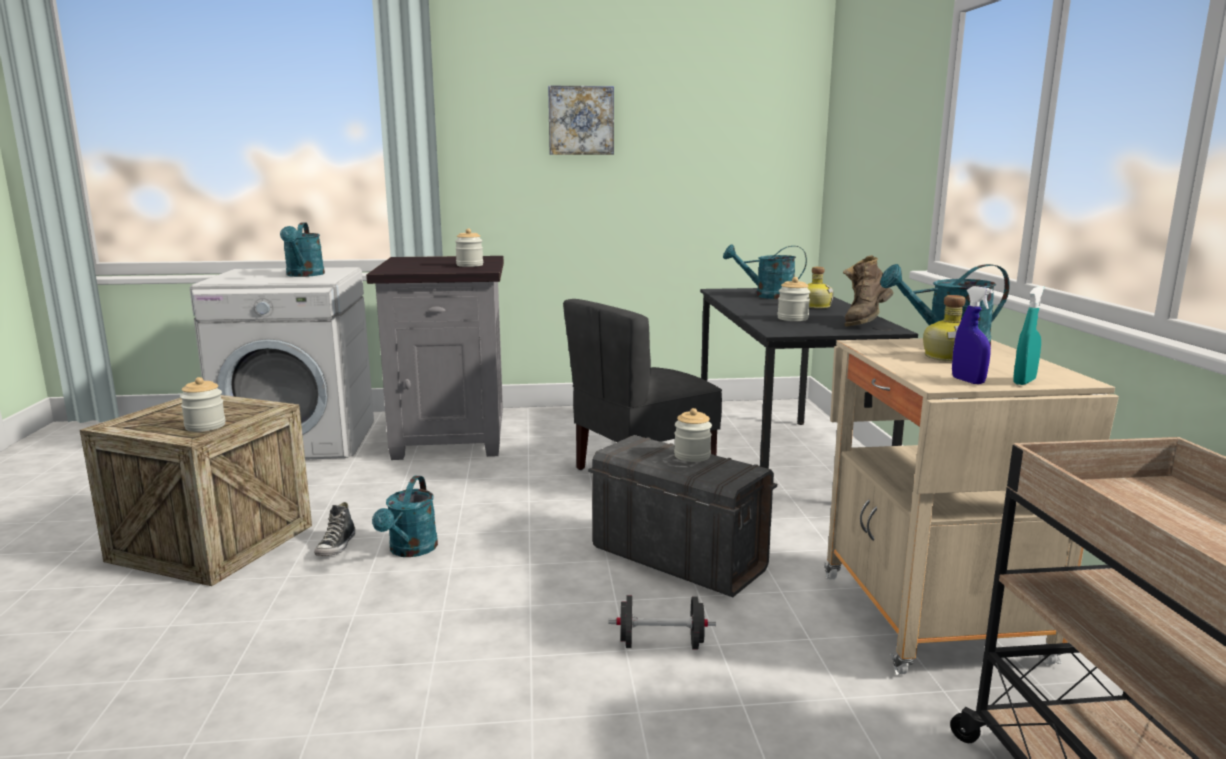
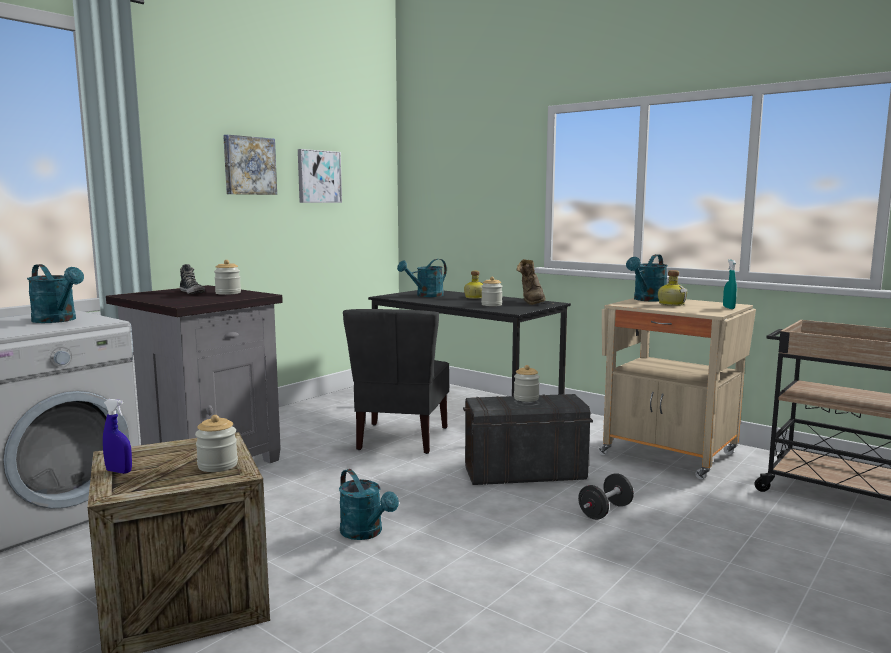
camera: 45 degrees left, 5 degrees down
(336, 546) = (304, 554): shoe -> shoe (192, 292)
(683, 131) = (318, 176): none -> picture
(968, 381) = (715, 310): blue spray bottle -> blue spray bottle (119, 471)

